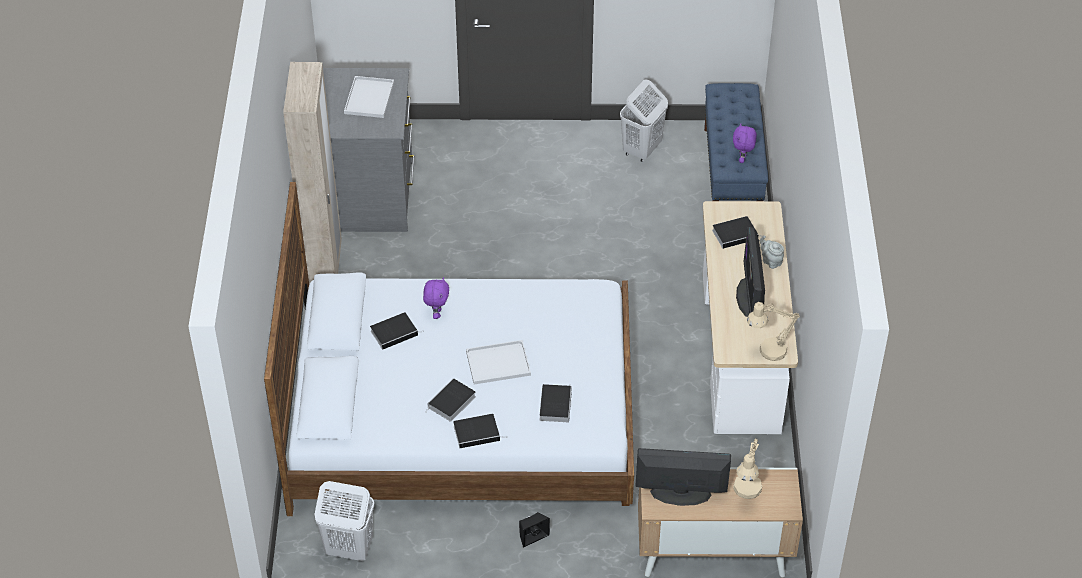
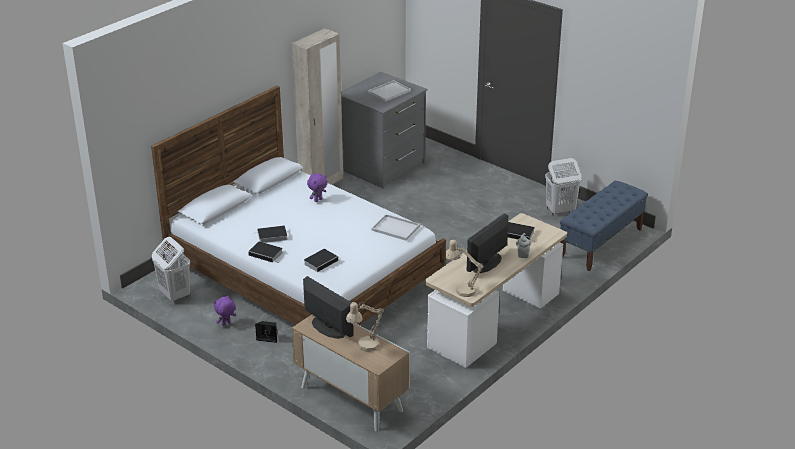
camera: 40 degrees right, 15 degrees down
(395, 332) = (286, 197): book -> none
(497, 364) = (317, 232): white tray -> white tray (394, 228)
(742, 159) = (588, 218): purple plush toy -> purple plush toy (226, 324)

